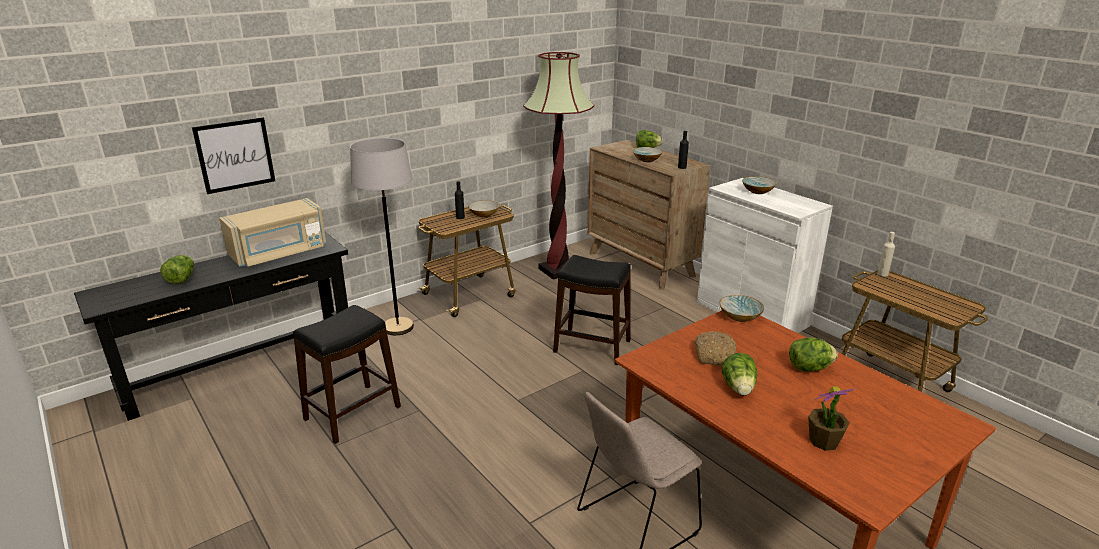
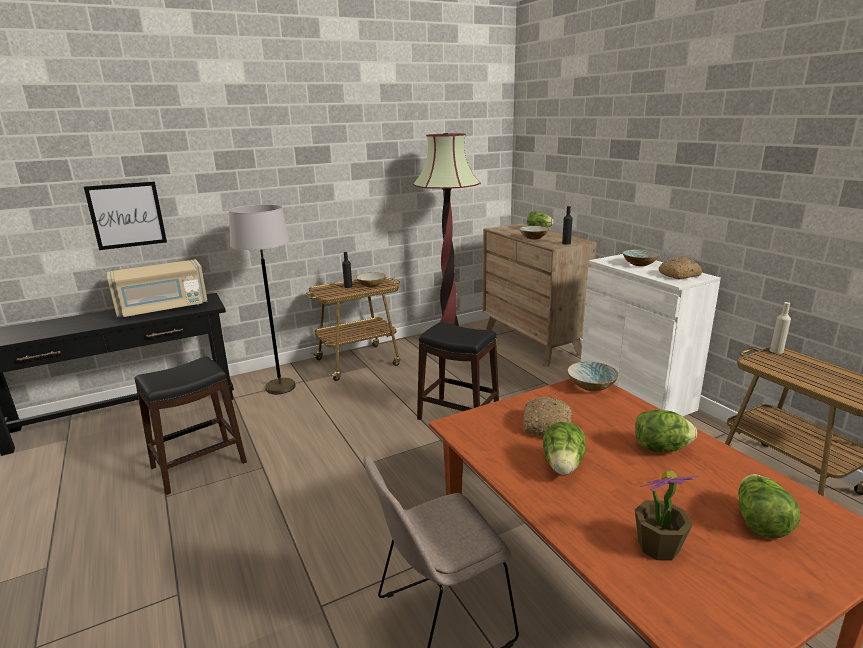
camera: 10 degrees right, 5 degrees down
(182, 279) = (63, 325): lettuce -> lettuce (759, 522)
(796, 204) = (679, 275): none -> bread

